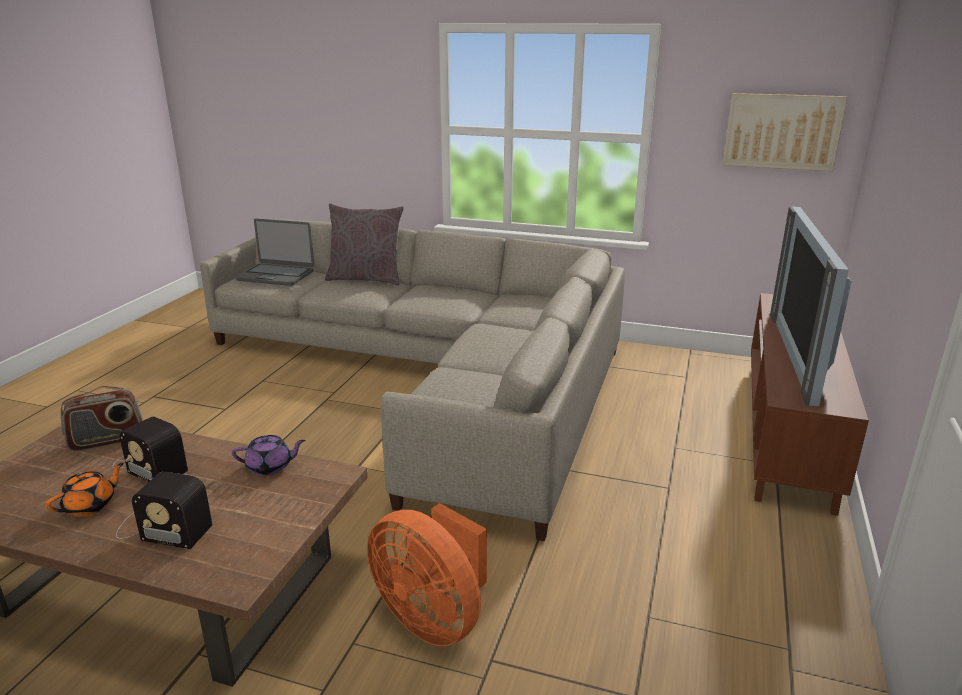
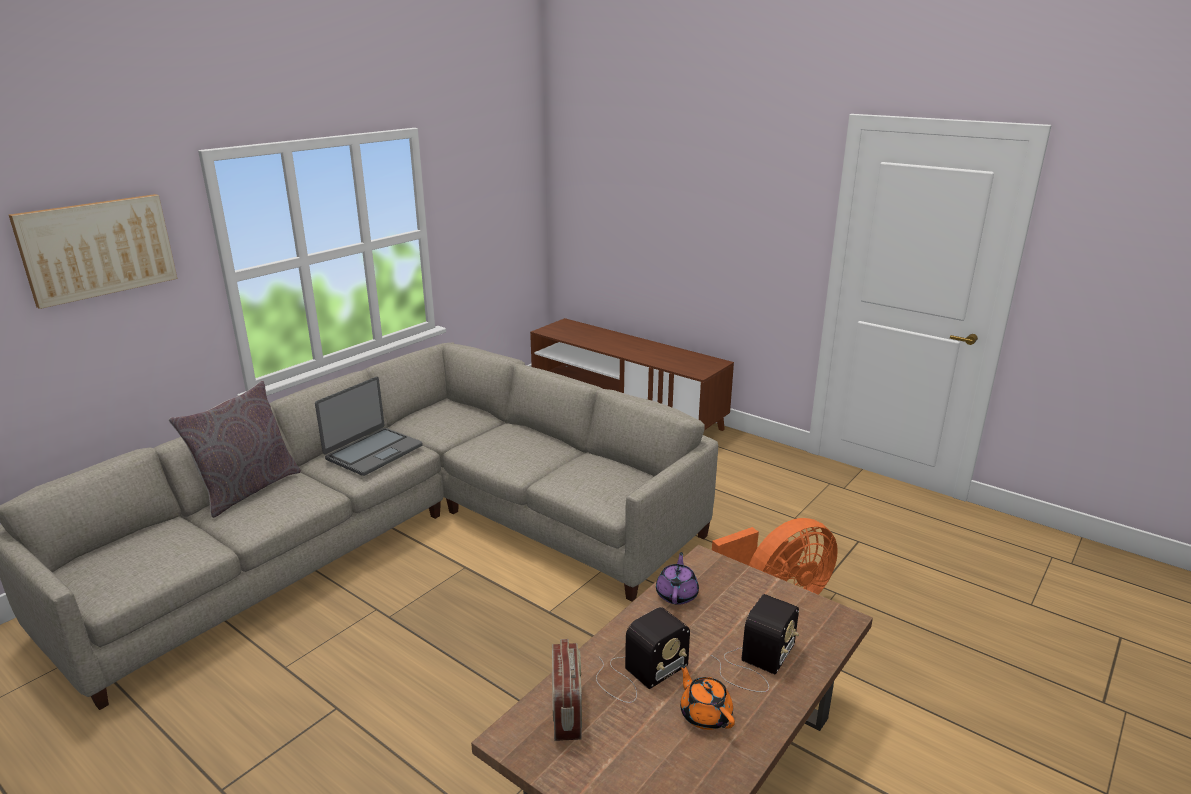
camera: 70 degrees left, 0 degrees up
(276, 275) = (138, 554): laptop -> laptop (373, 452)
(782, 131) = (505, 203): picture -> picture (97, 248)
(800, 355) = (642, 351): television -> none

